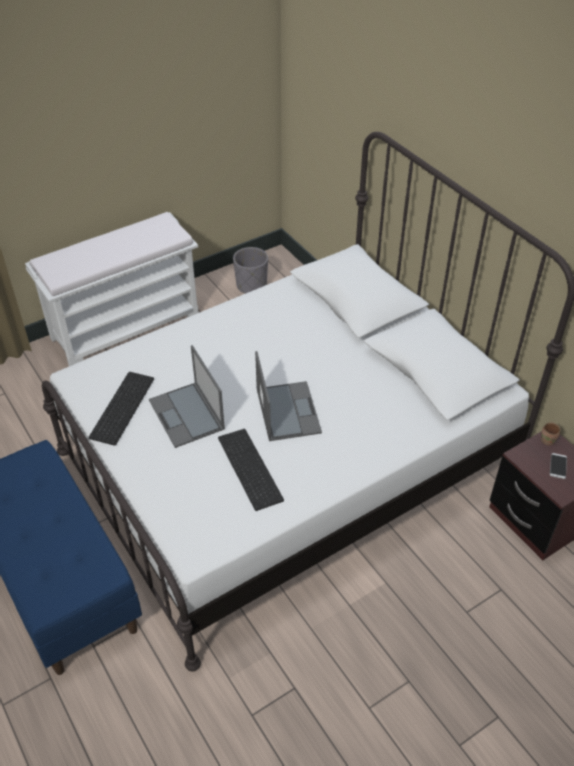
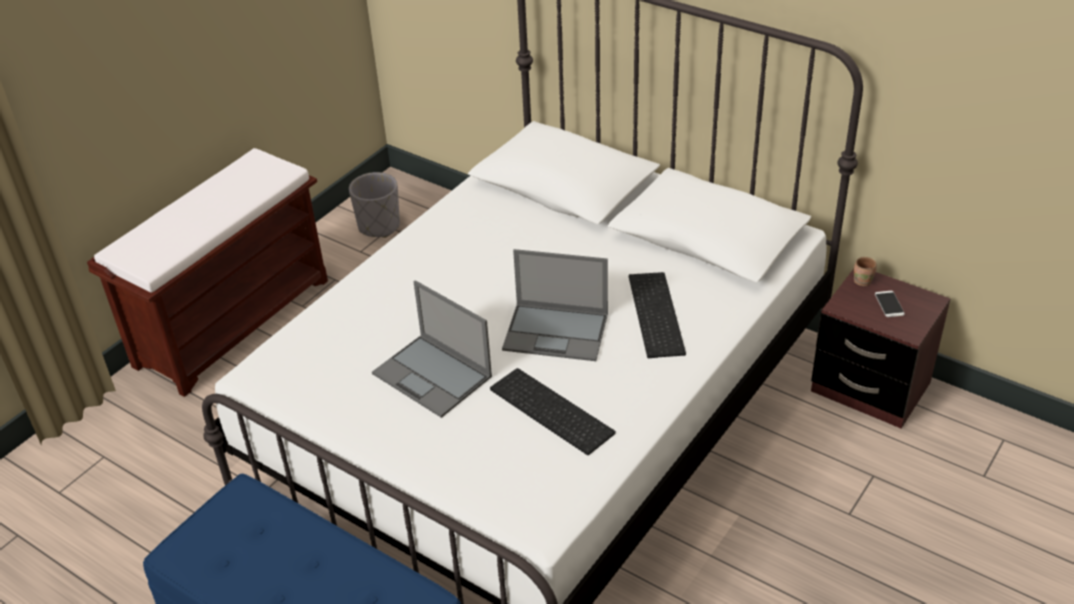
camera: 20 degrees left, 5 degrees down
(121, 406) = (340, 392): keyboard -> keyboard (653, 313)
(126, 325) = (234, 321): white bench -> brown bench
(287, 410) = (557, 332): laptop -> laptop turned 135 degrees clockwise

